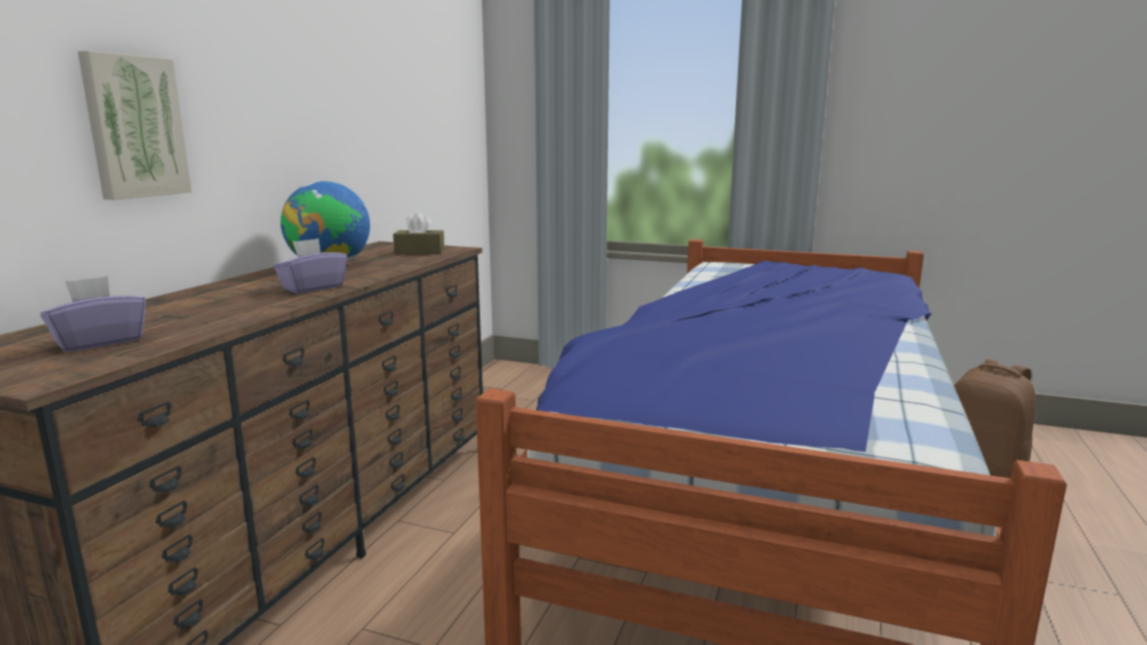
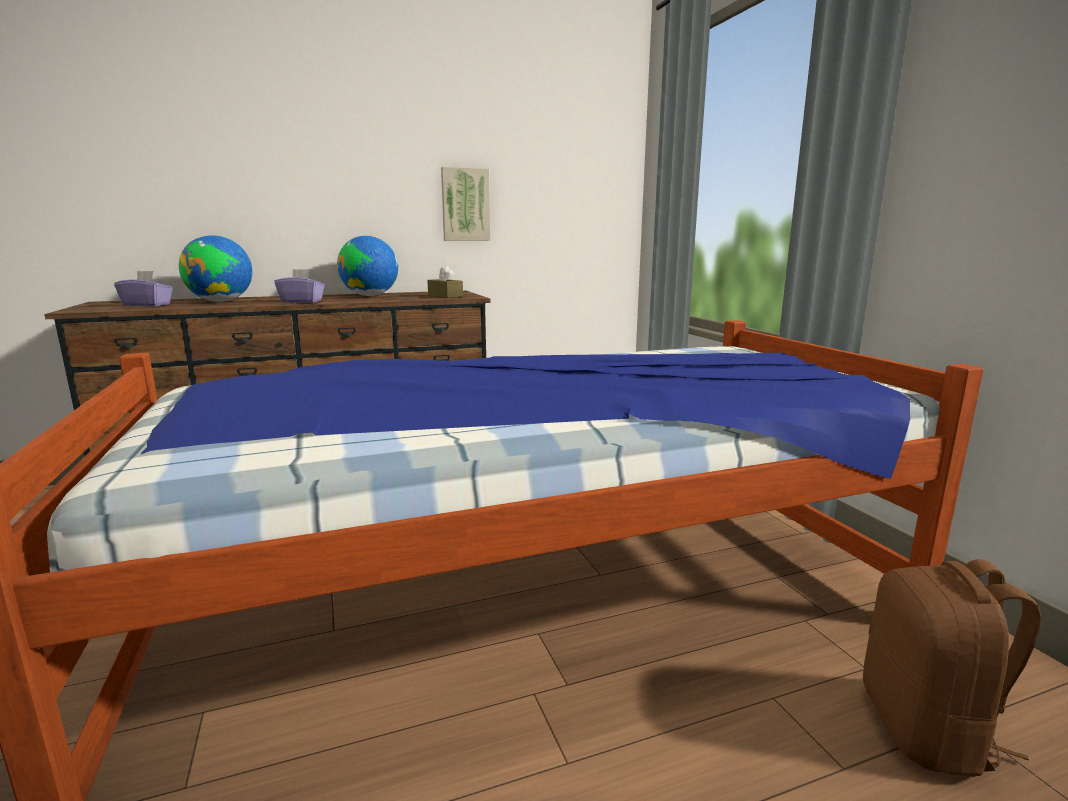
camera: 50 degrees right, 0 degrees up
(134, 127) = (248, 197): picture -> picture (465, 205)
(182, 311) = (221, 301): none -> globe

